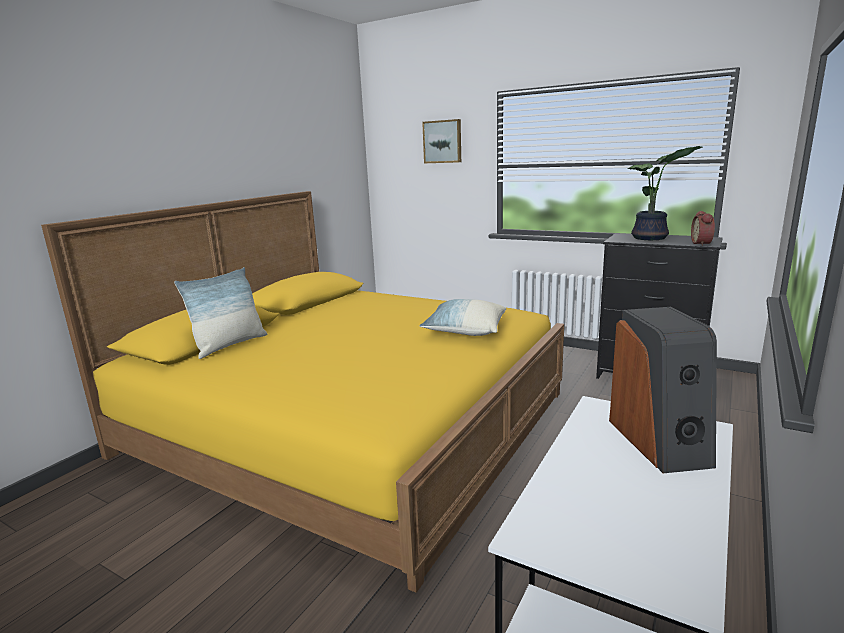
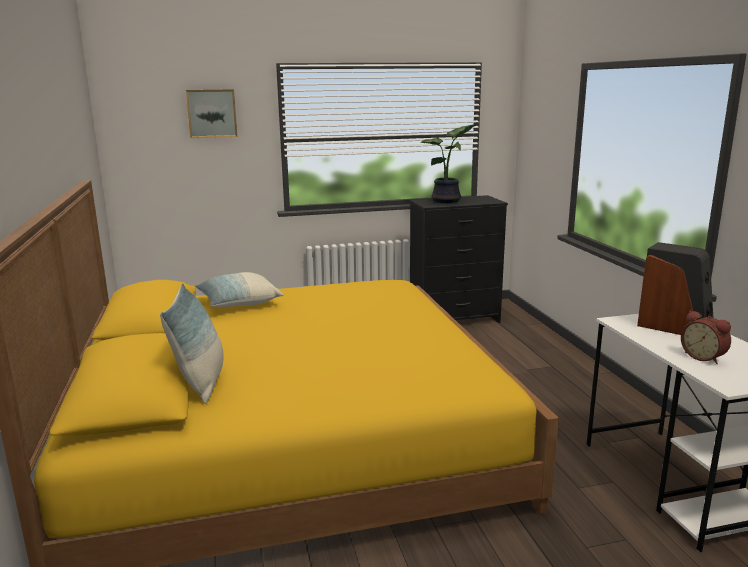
camera: 45 degrees left, 0 degrees up
(465, 331) = (393, 305): pillow -> pillow (238, 303)
(702, 243) = (491, 201): alarm clock -> alarm clock (704, 357)

